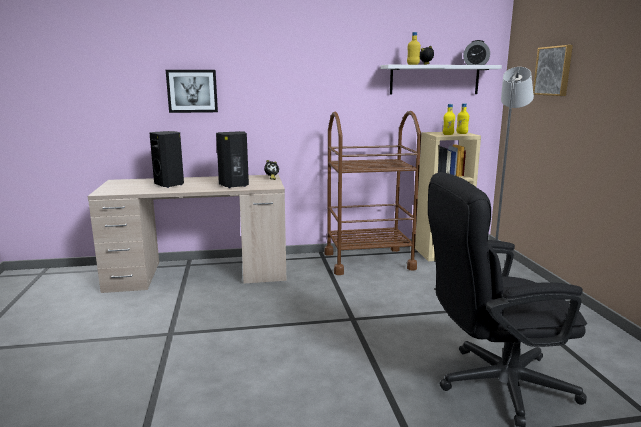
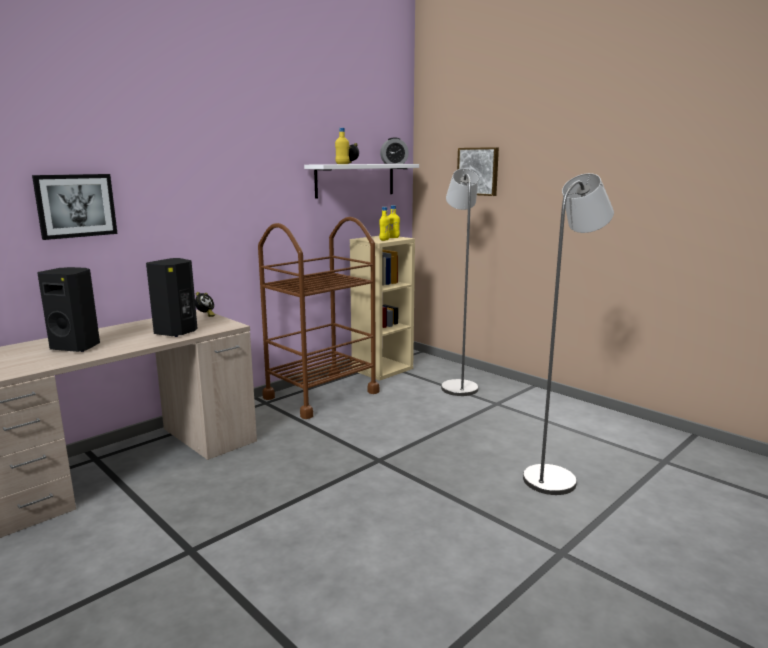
camera: 35 degrees left, 0 degrees up
(493, 384) = (555, 477): black office chair -> grey floor lamp

